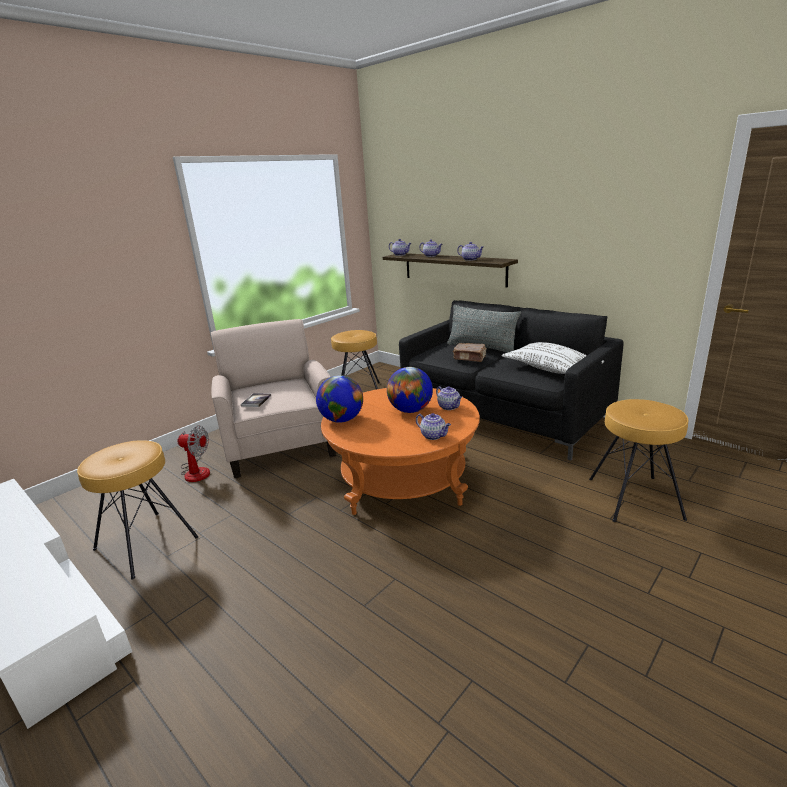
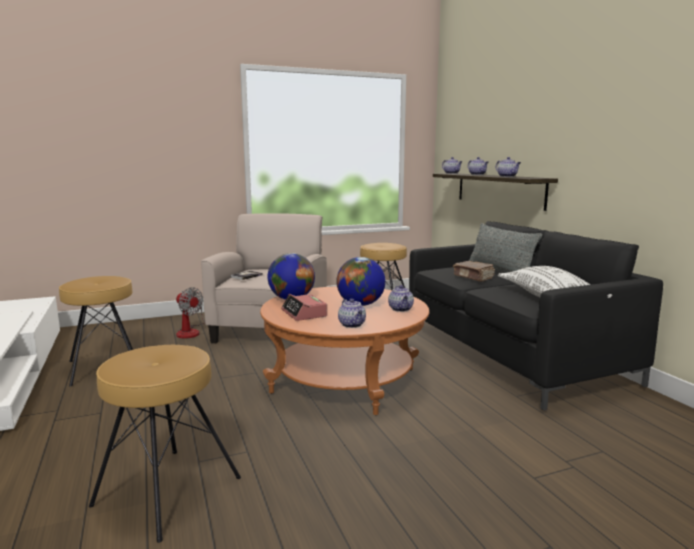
camera: 25 degrees right, 10 degrees down
(376, 434) = (304, 313): none -> alarm clock
(633, 498) = (589, 468): brown stool -> brown stool (167, 491)

